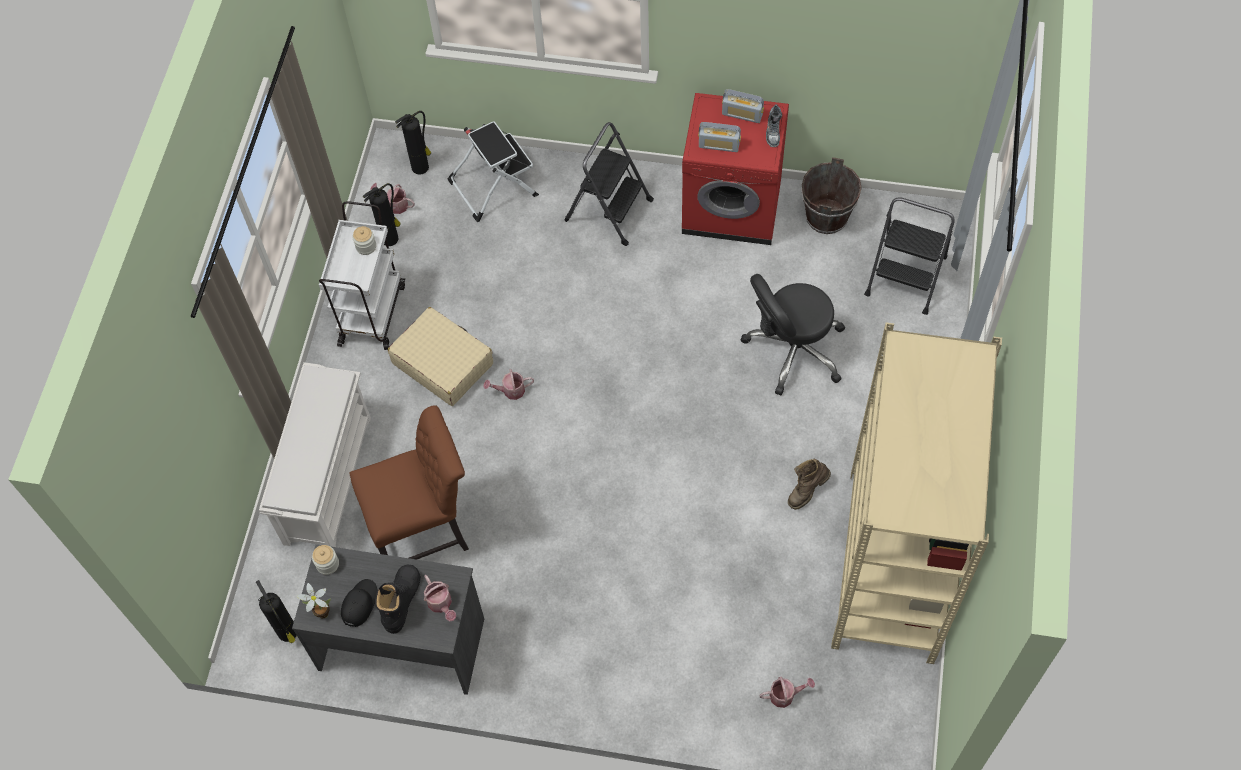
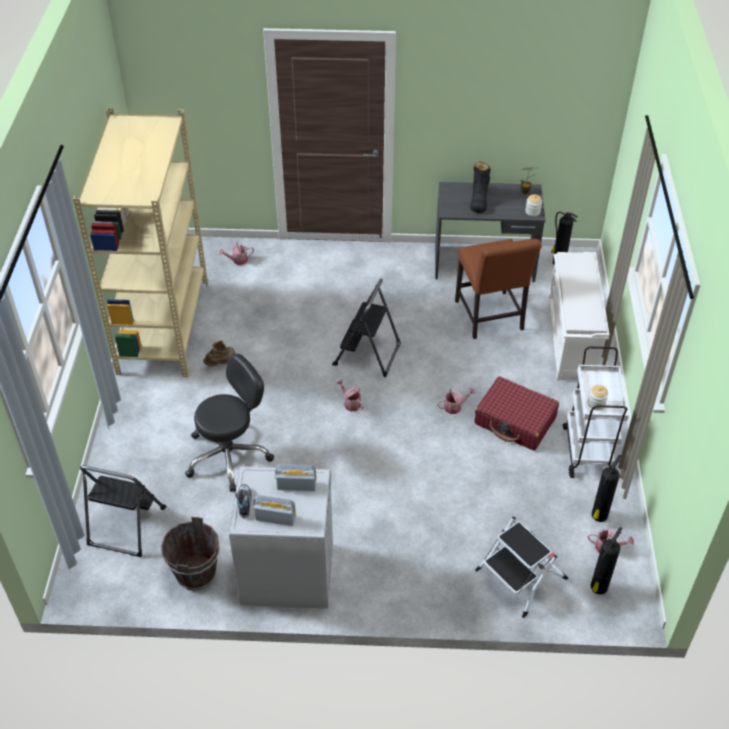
camera: 170 degrees right, 15 degrees down
(359, 604) = (504, 196): black cap -> none
(425, 530) = (490, 319): brown chair -> brown chair turned 75 degrees counterclockwise
(441, 604) = (453, 200): watering can -> watering can (350, 403)
(442, 363) = (515, 421): beige suitcase -> red suitcase
(605, 208) = (408, 563): black step ladder -> black step ladder (369, 354)
(731, 210) = (287, 572): red washing machine -> white washing machine

